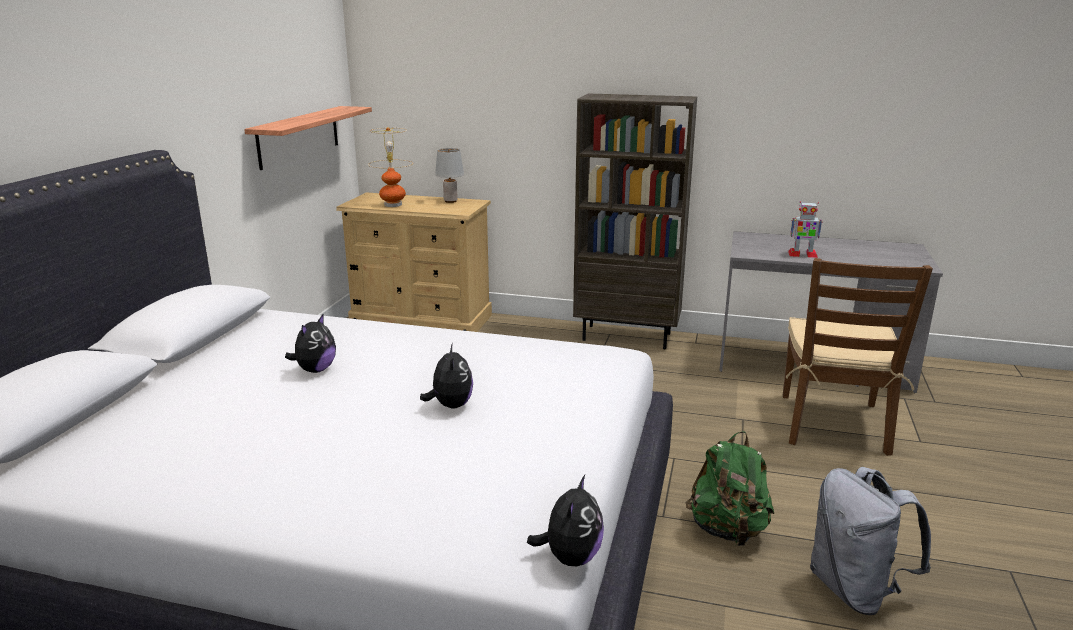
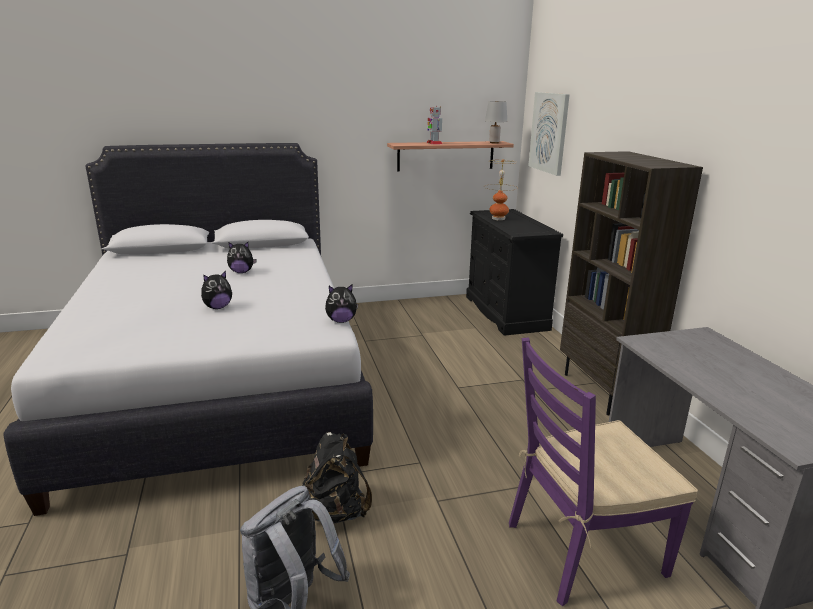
camera: 60 degrees right, 0 degrees up
(421, 320) = (505, 313): beige dresser -> black dresser
(422, 87) = (549, 132): none -> picture
(450, 201) = (536, 226): grey table lamp -> grey table lamp (494, 142)
(570, 557) = (56, 368): plush toy -> plush toy (341, 321)
(728, 530) = (335, 512): green backpack -> black backpack
(802, 254) = (693, 368): toy robot -> toy robot (434, 143)
(833, 424) = (583, 549): brown chair -> purple chair

